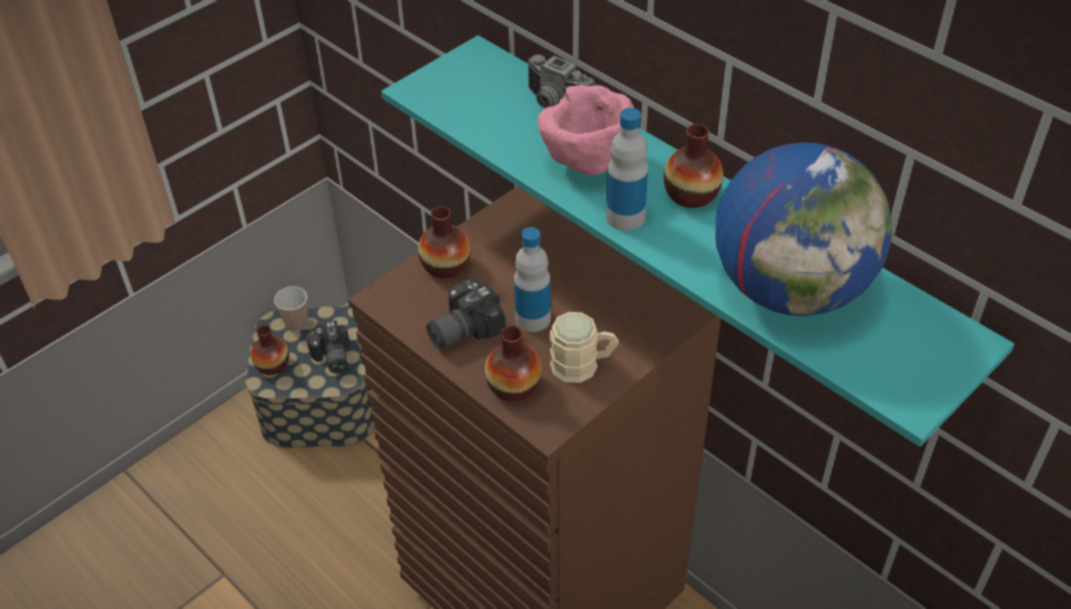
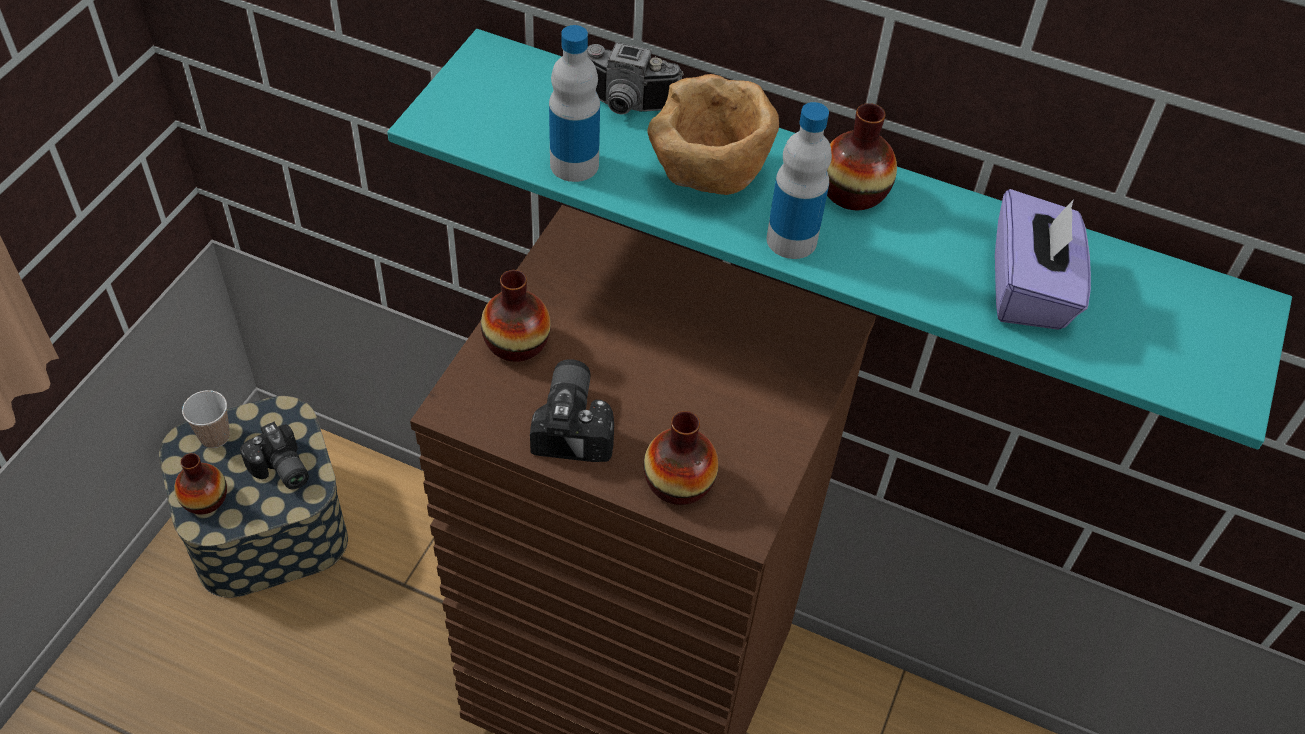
camera: 25 degrees left, 5 degrees up
(461, 328) = (576, 423): camera -> camera turned 150 degrees clockwise
(533, 319) = (659, 387): bottle -> bottle (574, 164)
(583, 365) = (748, 432): beige mug -> none
(586, 164) = (708, 179): pink bowl -> brown bowl
(791, 289) = (1029, 289): globe -> purple tissue box

